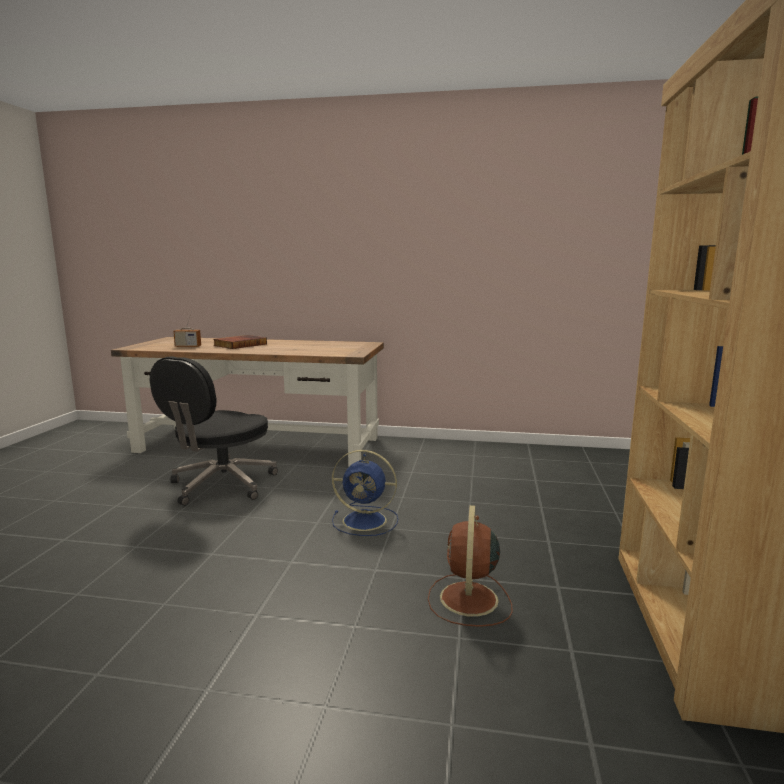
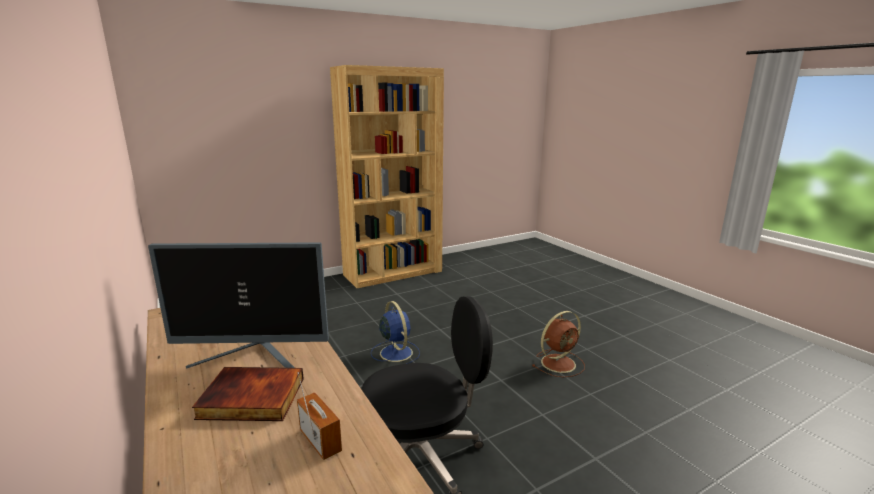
camera: 130 degrees left, 5 degrees up
(273, 347) = (253, 357): none -> monitor
(468, 600) = (431, 305): brown fan -> brown fan (559, 363)

